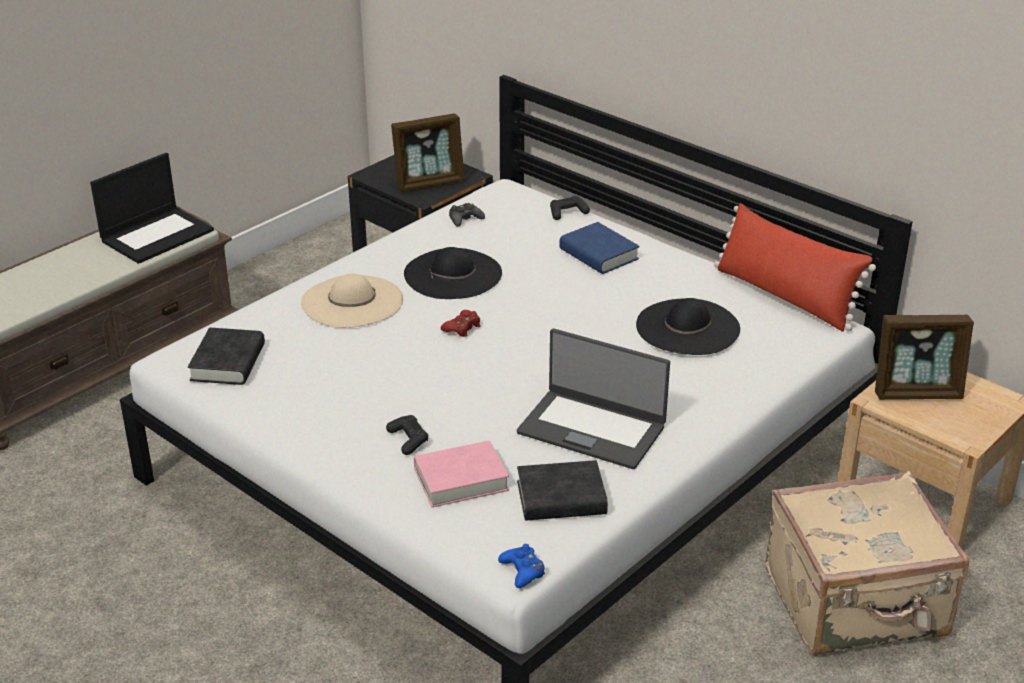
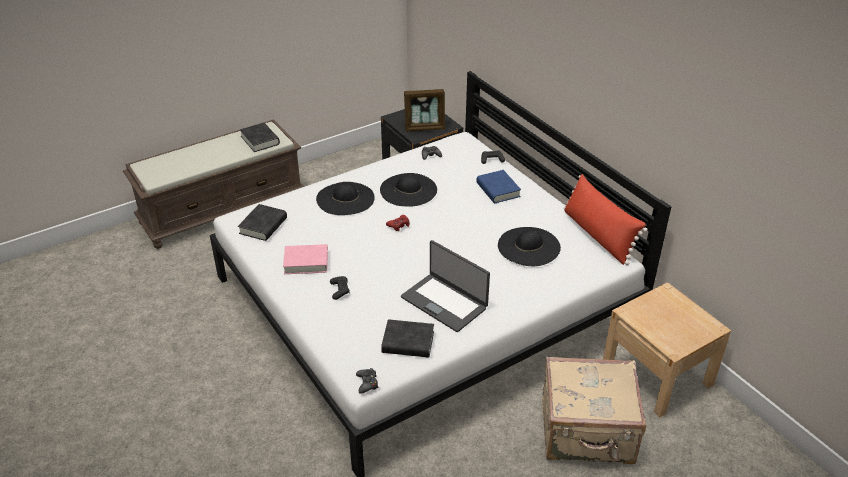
camera: 15 degrees right, 5 degrees up
(157, 235) = (260, 140): laptop -> black book
(352, 301) = (345, 198): beige hat -> black hat
(461, 480) = (358, 320): pink book -> pink book (306, 262)
(523, 571) = (367, 383): blue game controller -> black game controller
(917, 393) = (656, 311): picture frame -> none

